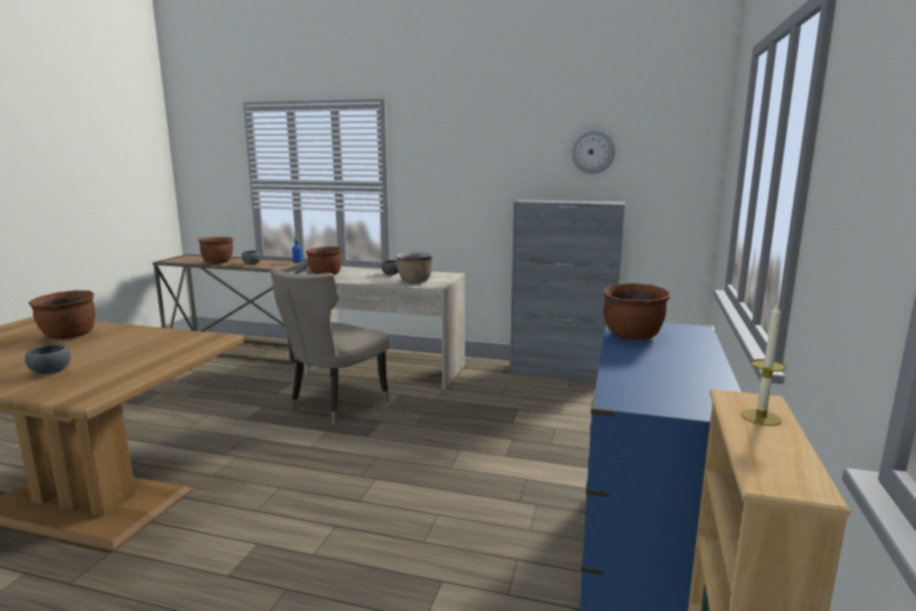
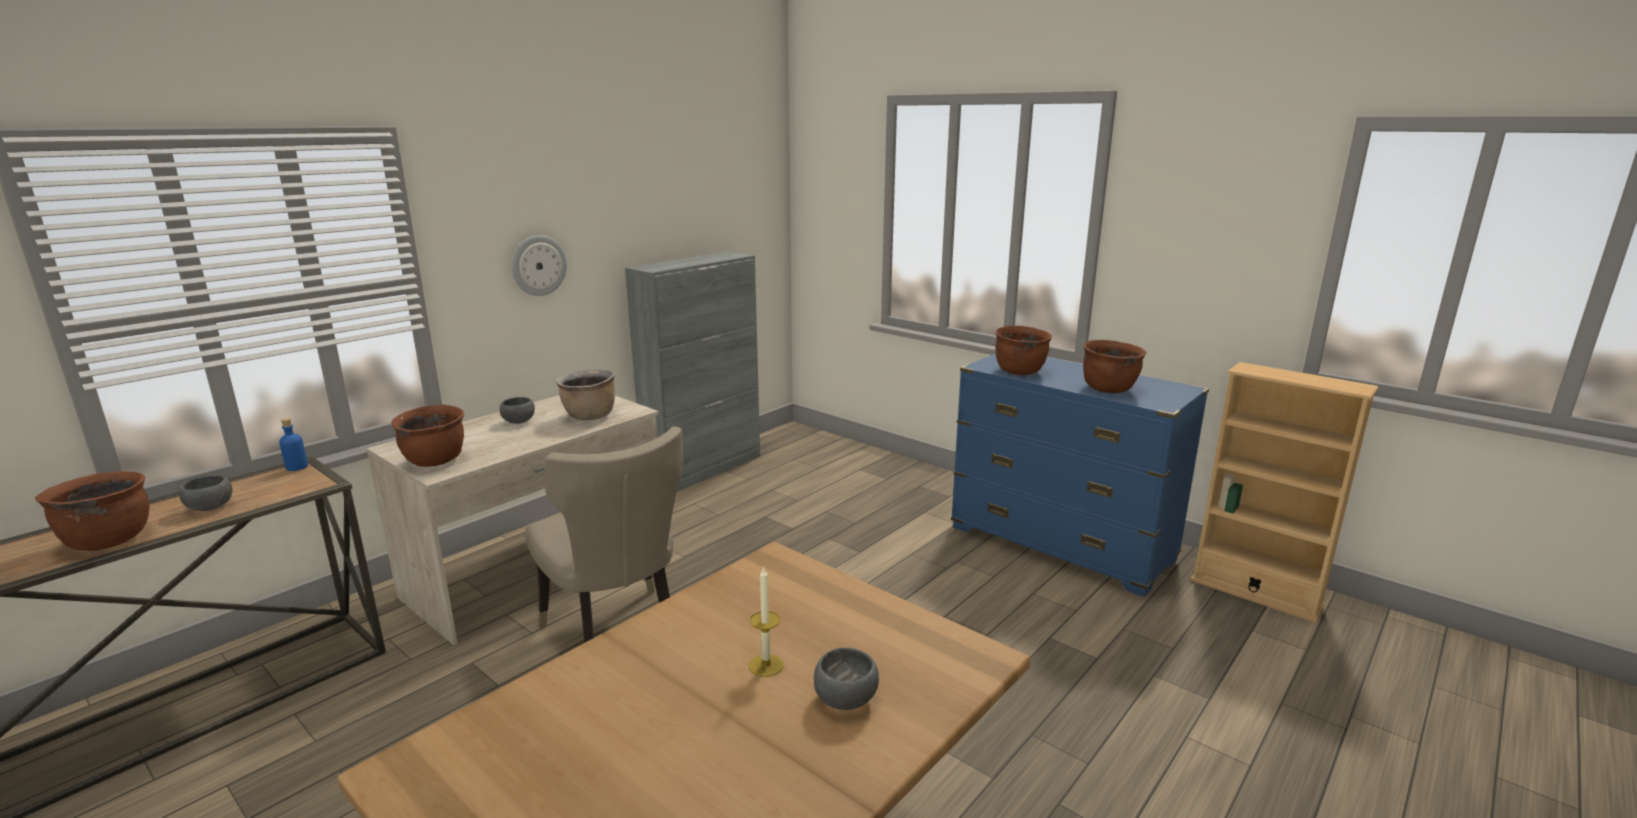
camera: 65 degrees left, 5 degrees up
(69, 336) = (618, 701): brown cooking pot -> brown cooking pot (1109, 389)
(593, 152) = (688, 196): wall clock -> wall clock (538, 265)
(761, 417) = (1275, 372): candle -> candle (766, 665)

